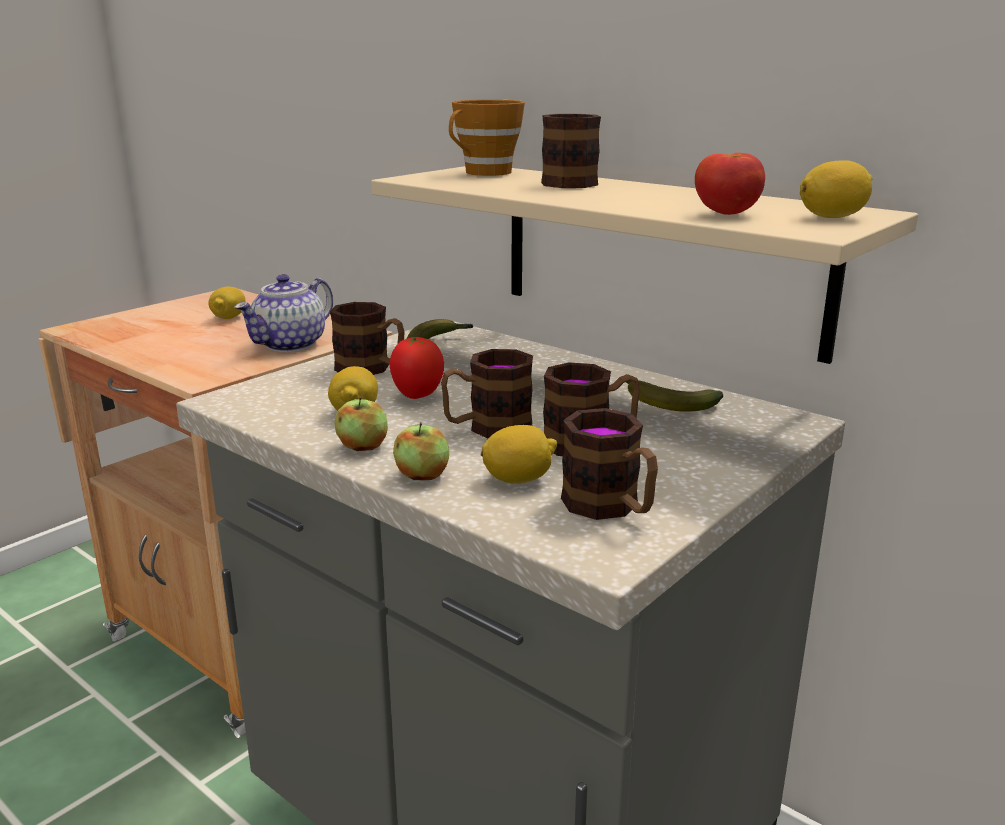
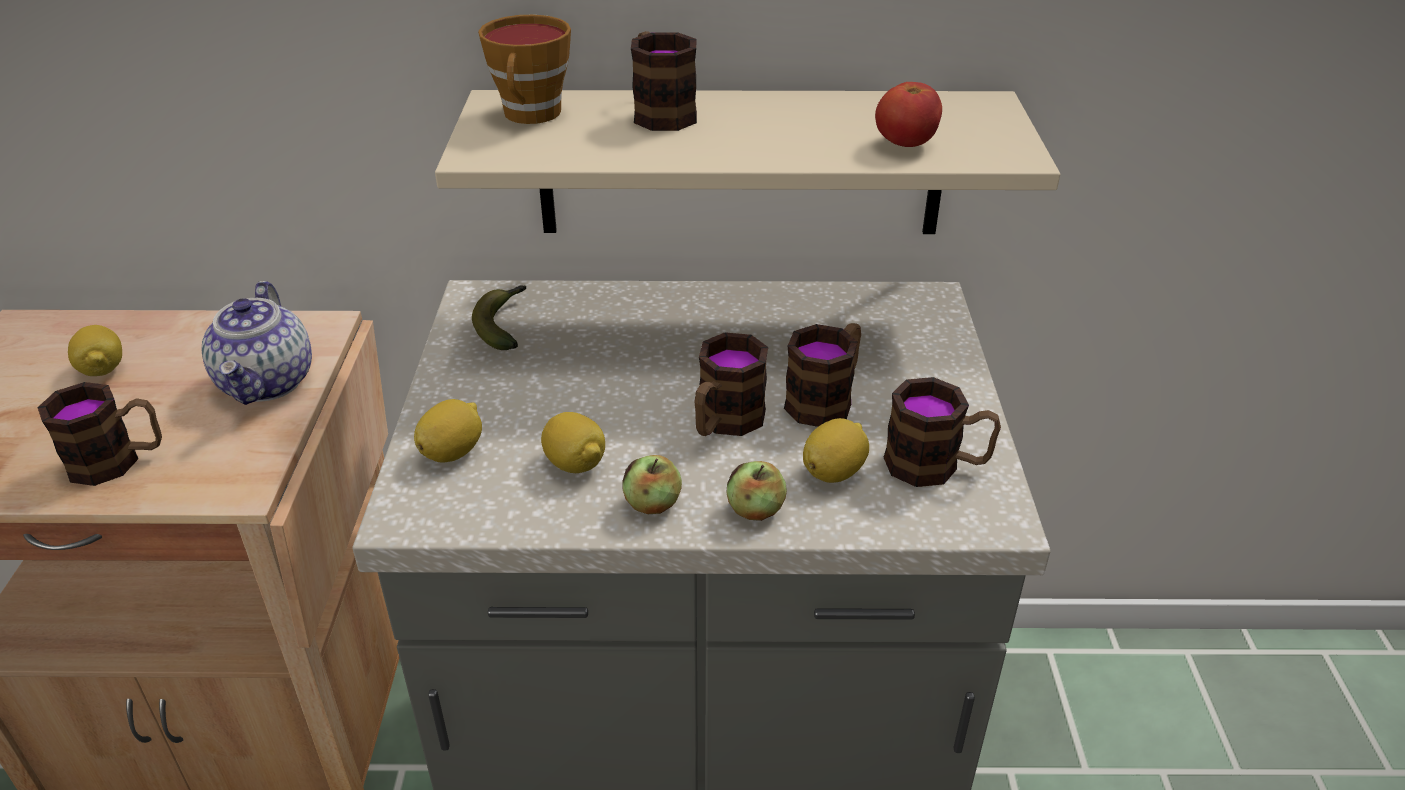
camera: 40 degrees left, 15 degrees up
(371, 369) = (495, 394): mug -> mug (118, 461)
(417, 396) = (600, 411): tomato -> none
(664, 402) = (815, 320): banana -> none
(832, 217) = (982, 123): lemon -> lemon (452, 452)

